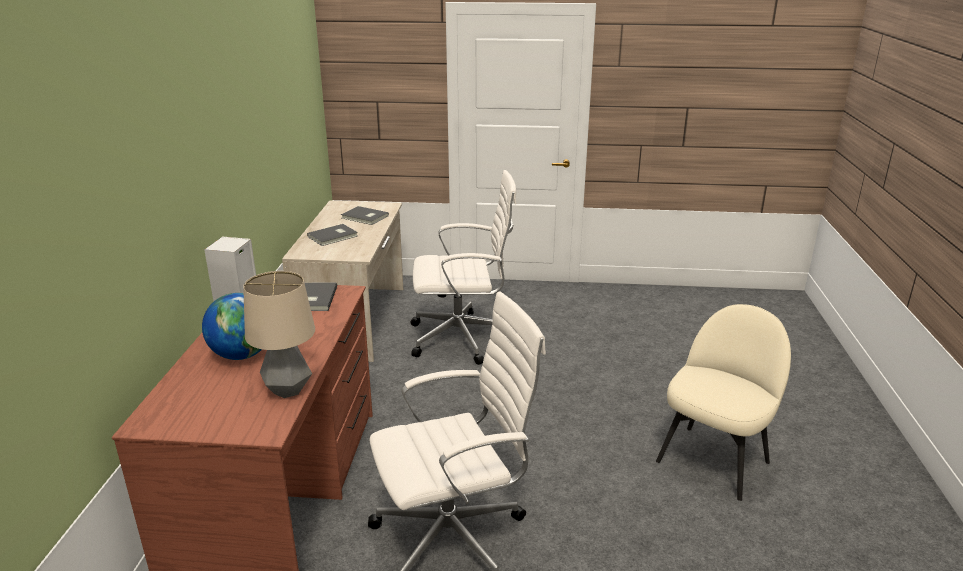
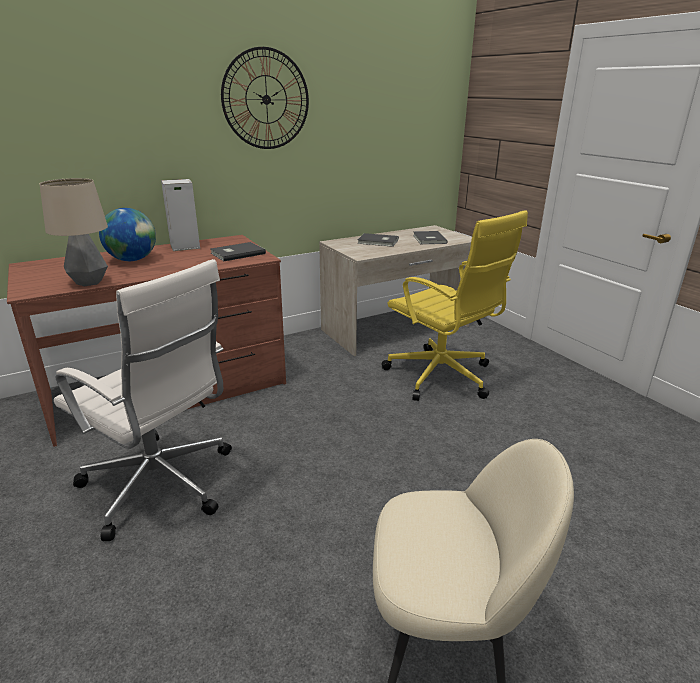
camera: 55 degrees right, 0 degrees up
(231, 117) = (266, 99): none -> wall clock
(463, 338) = (442, 377): white office chair -> yellow office chair

